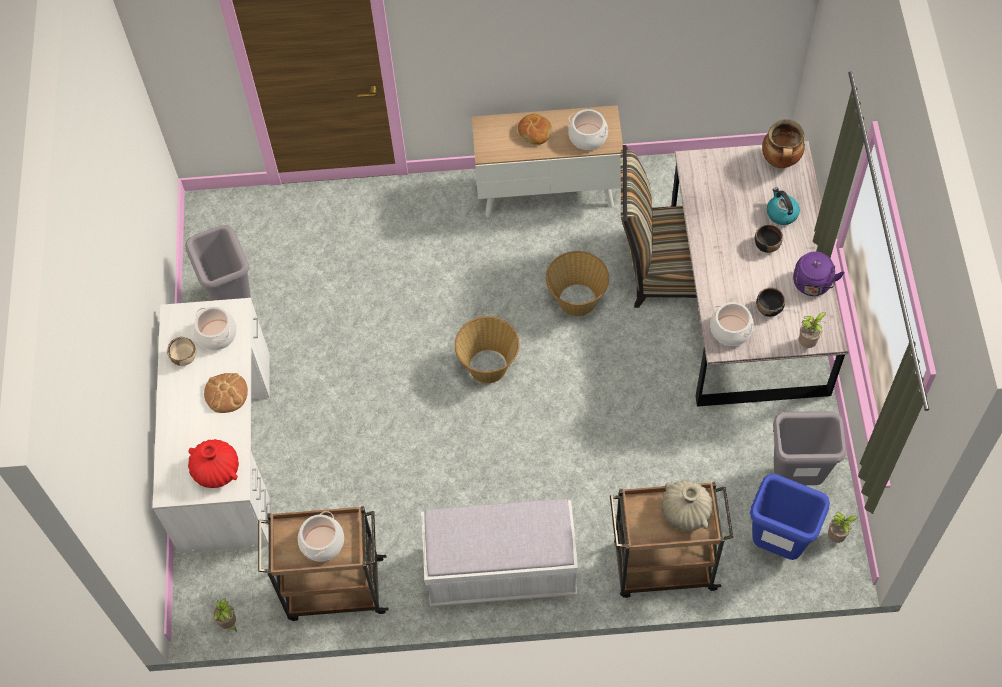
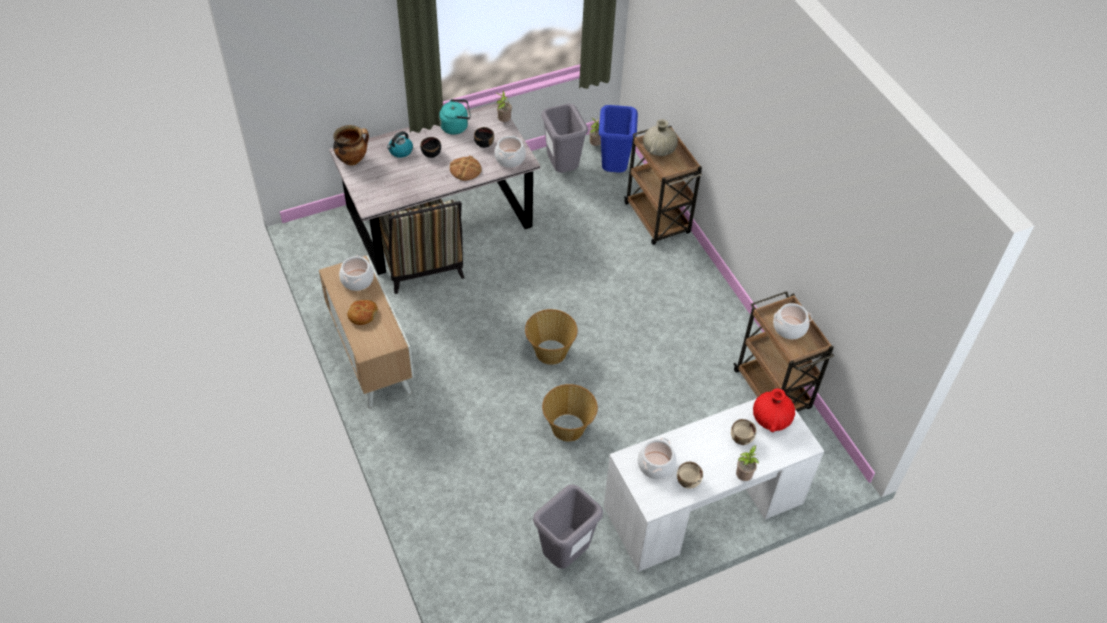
camera: 115 degrees left, 10 degrees down
(208, 429) = (741, 438): none -> beige bowl
(226, 393) = (704, 437): bread -> bread (465, 169)
(229, 624) = (835, 447): potted plant -> potted plant (743, 476)
(501, 571) = (706, 300): white bench -> none
(576, 300) = (471, 313): basket -> basket (568, 428)
(812, 285) = (456, 126): purple kettle -> turquoise kettle

